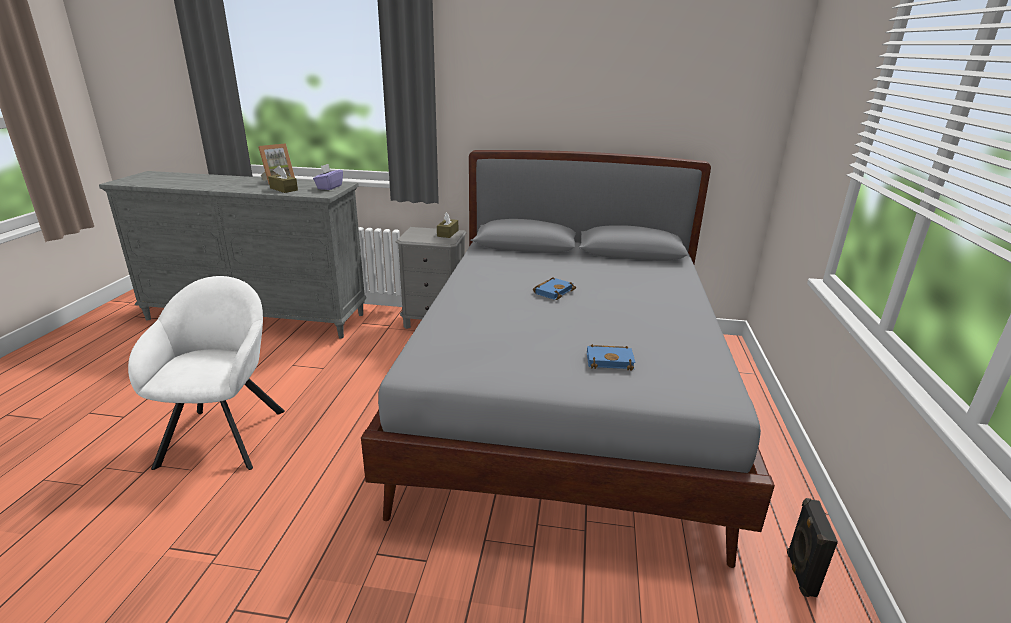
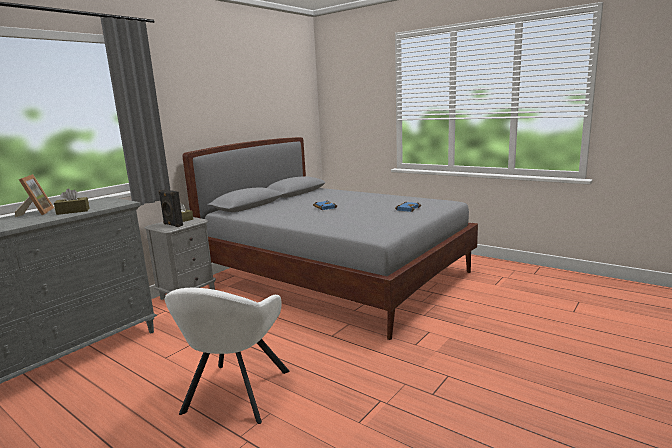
camera: 60 degrees left, 10 degrees down
(226, 433) = (234, 395): white armchair -> white armchair turned 105 degrees counterclockwise
(329, 187) = (103, 202): purple tissue box -> none
(799, 573) = (479, 263): black speaker -> black speaker (172, 225)

